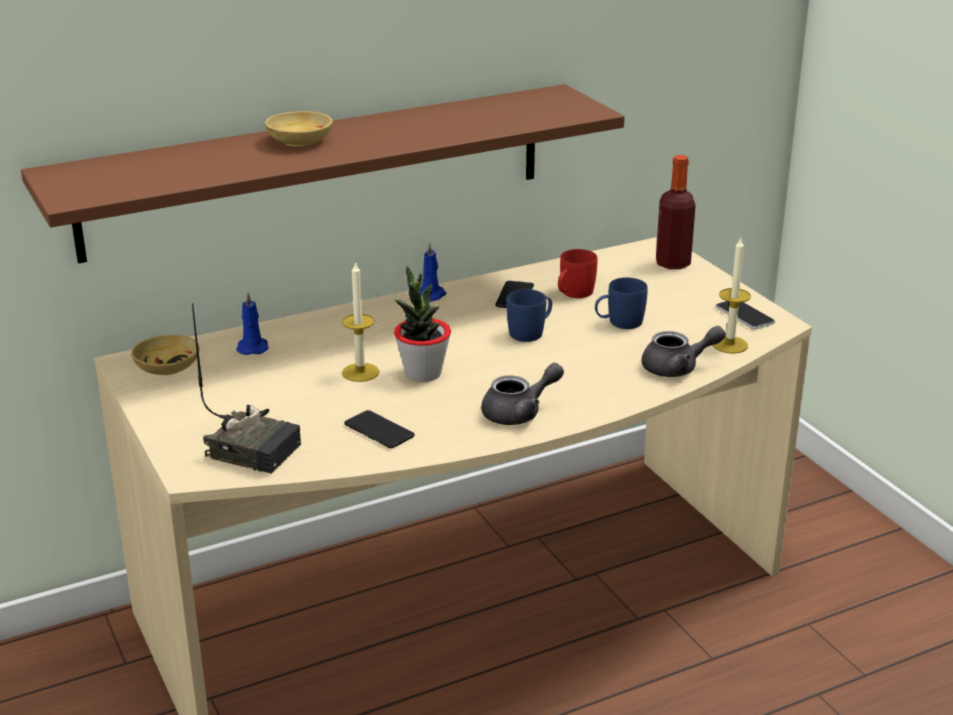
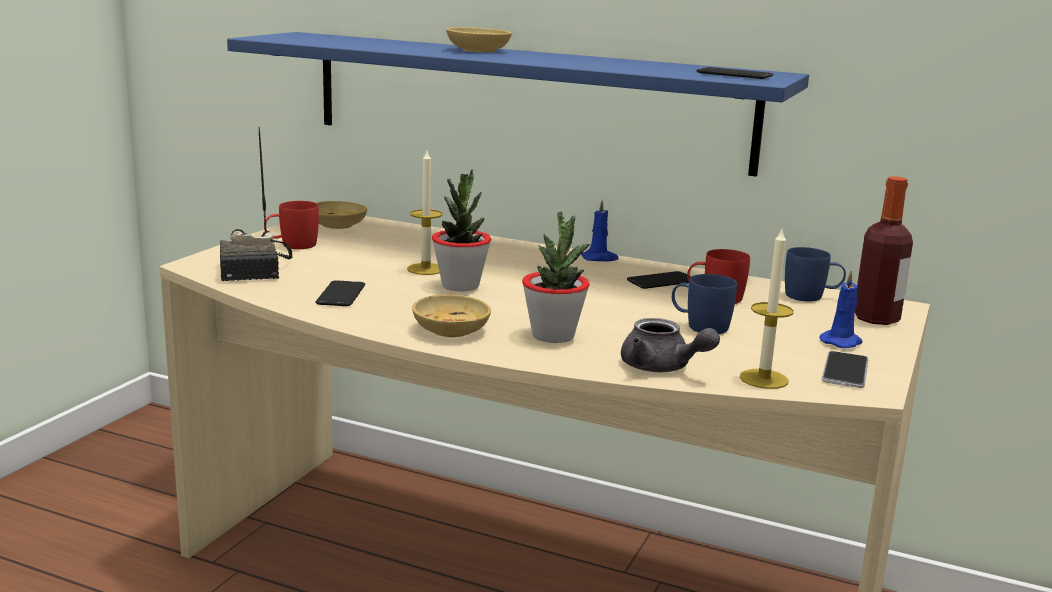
camera: 50 degrees right, 10 degrees down
(202, 409) = (292, 245): none -> red mug
(252, 347) = (406, 236): blue candle -> blue candle (841, 342)
(318, 170) = (525, 100): brown shelf -> blue shelf
(519, 413) = (452, 330): grey teapot -> beige bowl
(531, 332) = (608, 301): blue mug -> blue mug (812, 296)
(553, 108) = (734, 75): none -> phone
(577, 380) = (553, 336): none -> potted plant

